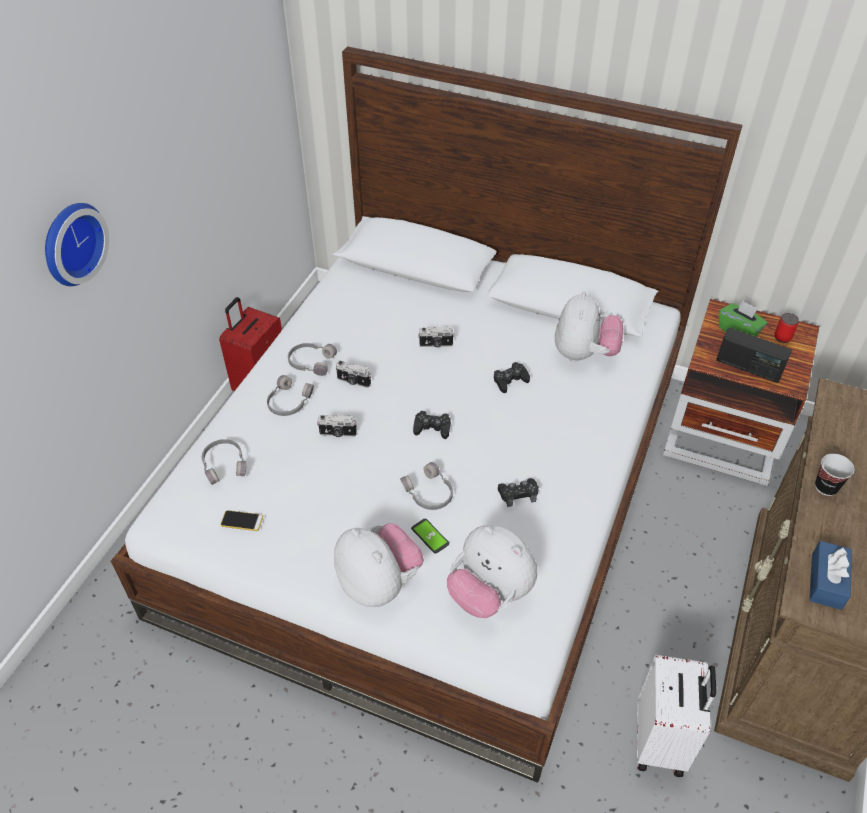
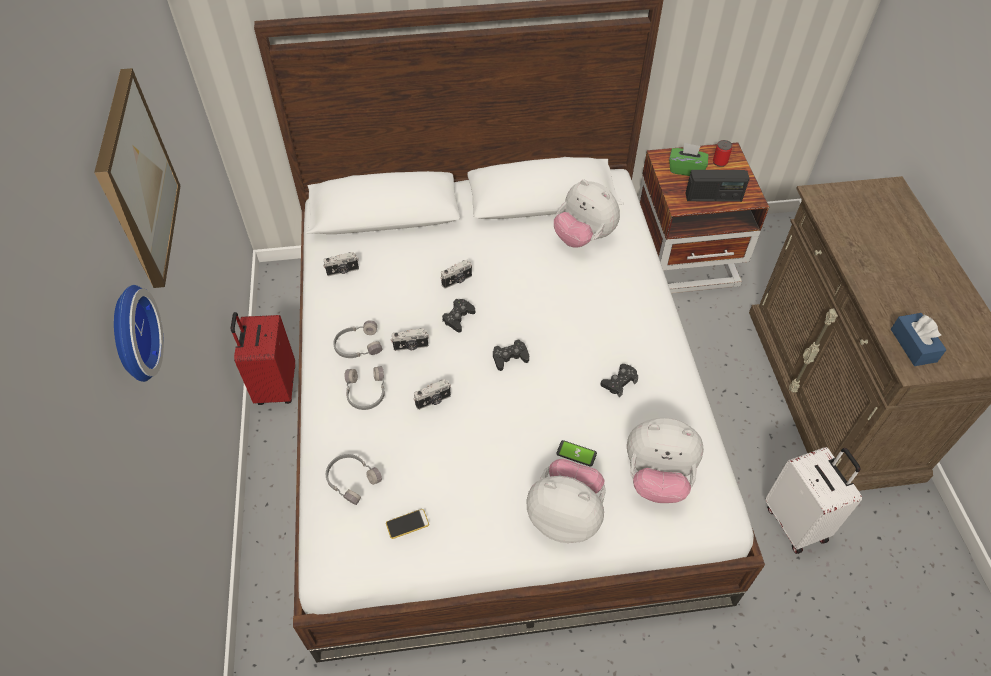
camera: 30 degrees left, 5 degrees up
(149, 131) = (137, 180): none -> picture
(344, 298) = (343, 271): none -> camera
(428, 493) = (548, 417): grey headphones -> none
(510, 380) = (542, 286): black game controller -> black game controller (458, 318)
(584, 354) = (583, 237): plush toy -> plush toy turned 150 degrees clockwise
(826, 487) = (862, 272): cup -> none

